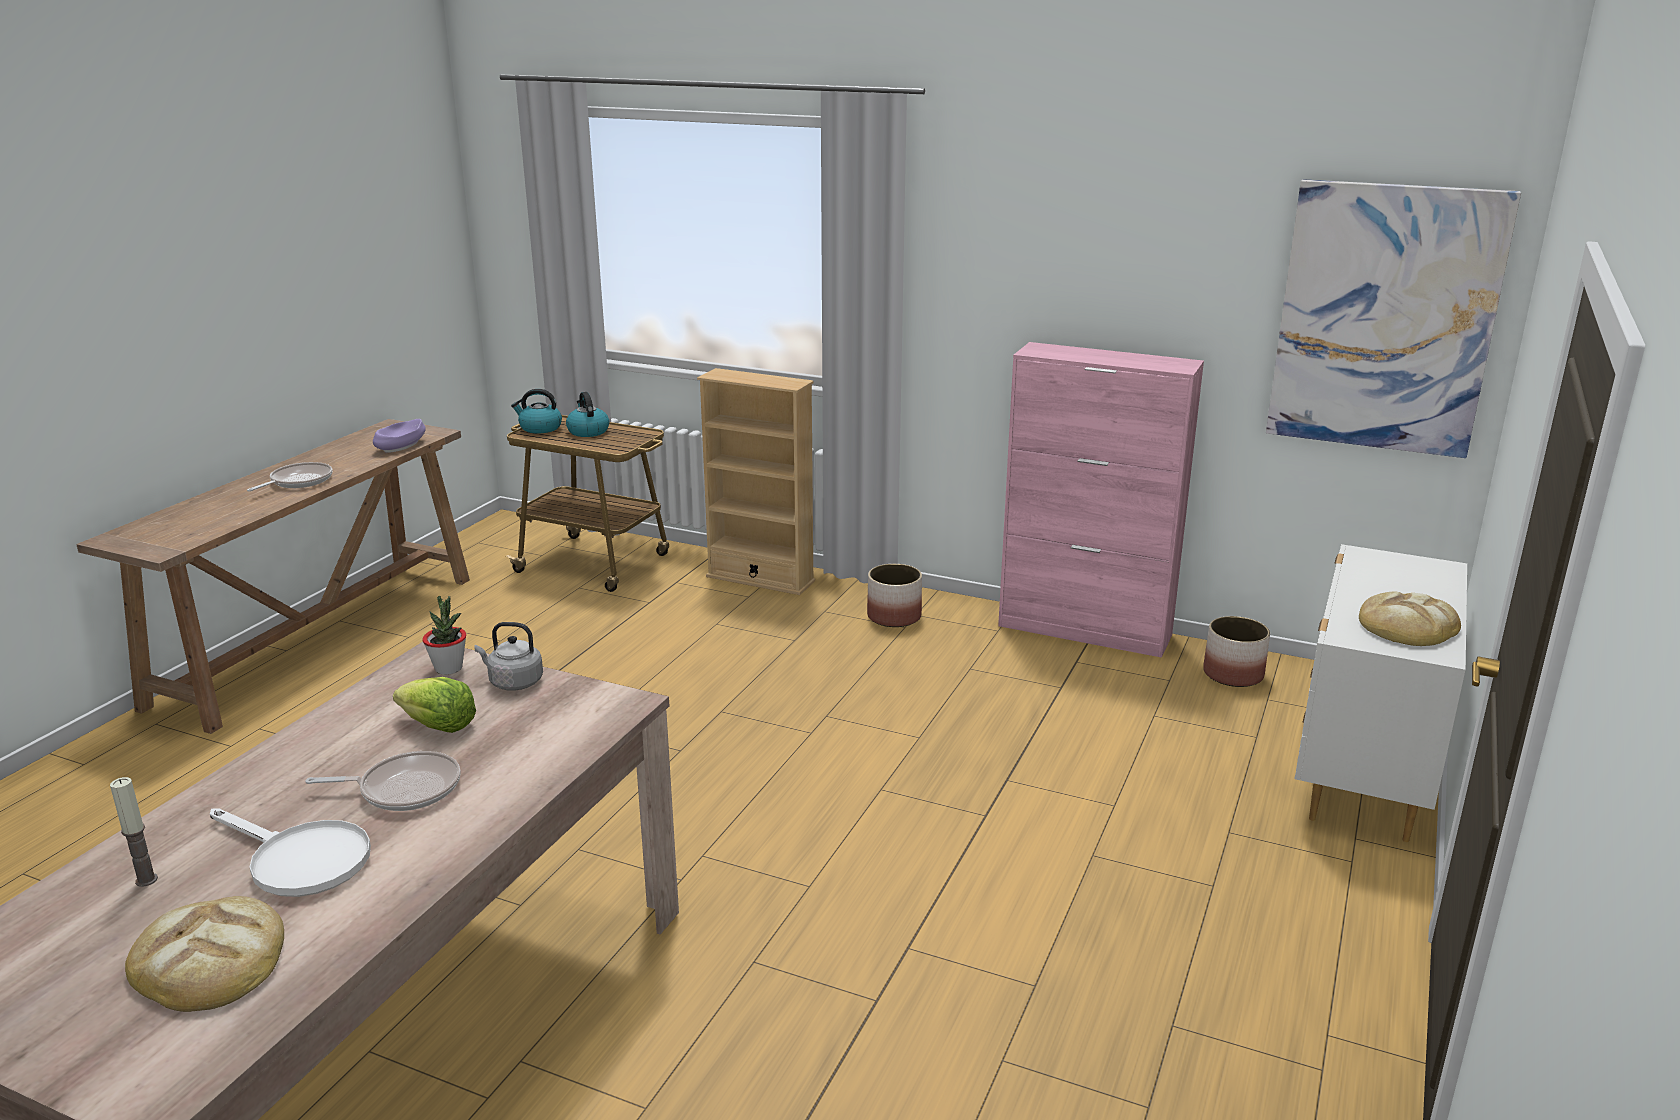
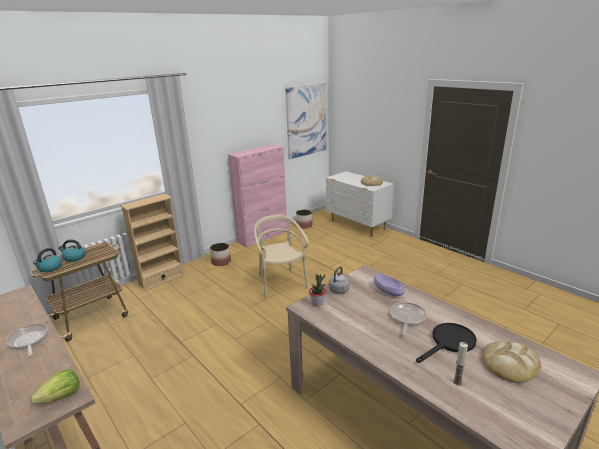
camera: 65 degrees left, 0 degrees up
(299, 860) = (449, 343): white frying pan -> black frying pan
(401, 446) = (26, 303): purple bowl -> purple bowl (388, 291)
(438, 726) = (363, 308): lettuce -> lettuce (62, 396)
(859, 724) = (281, 283): none -> beige chair

